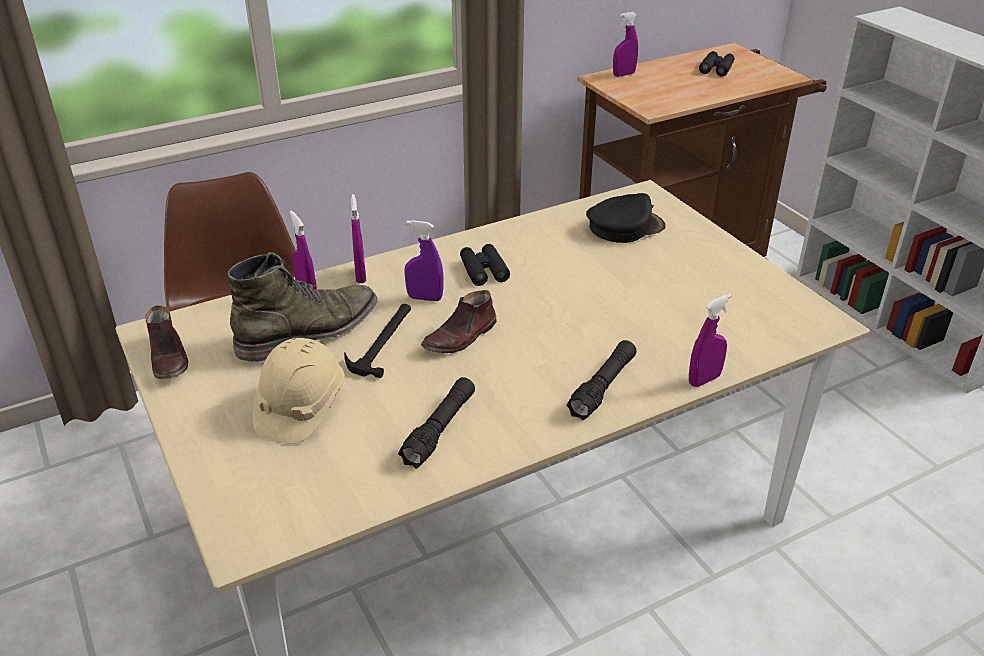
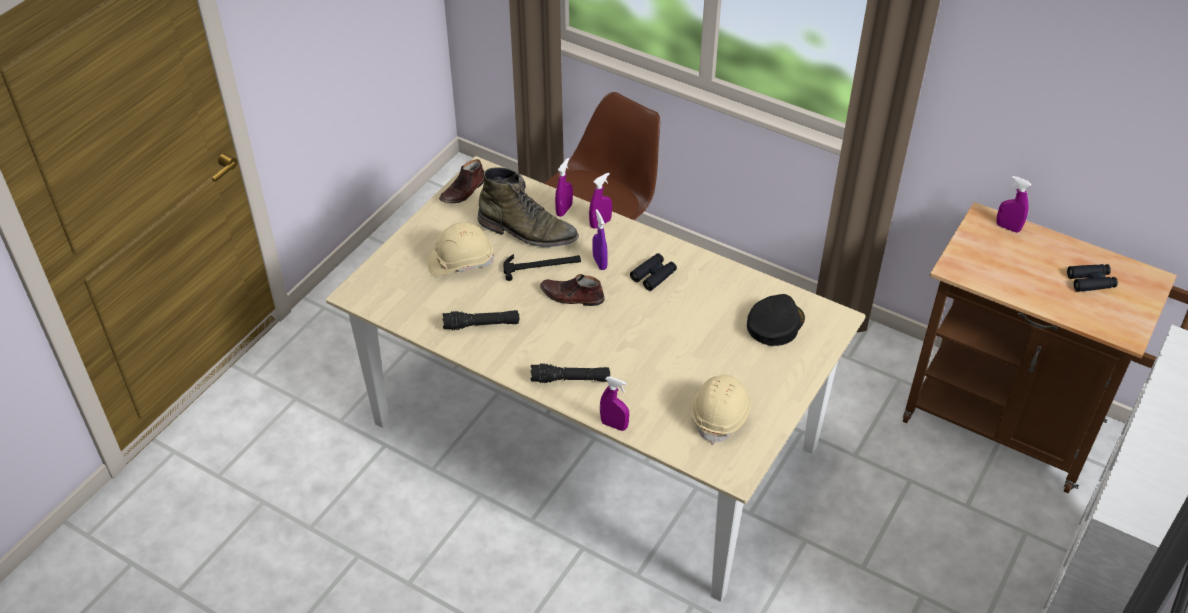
camera: 60 degrees right, 10 degrees up
(624, 226) = (774, 324): black cap -> black cap turned 90 degrees counterclockwise
(735, 301) = (721, 415): none -> beige hard hat

